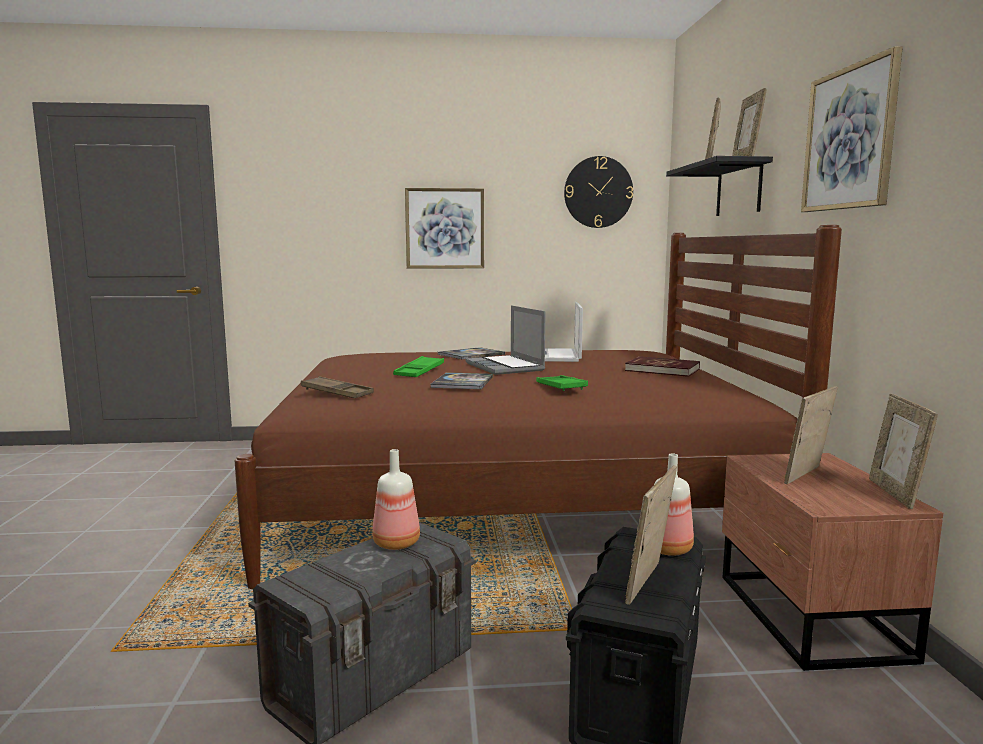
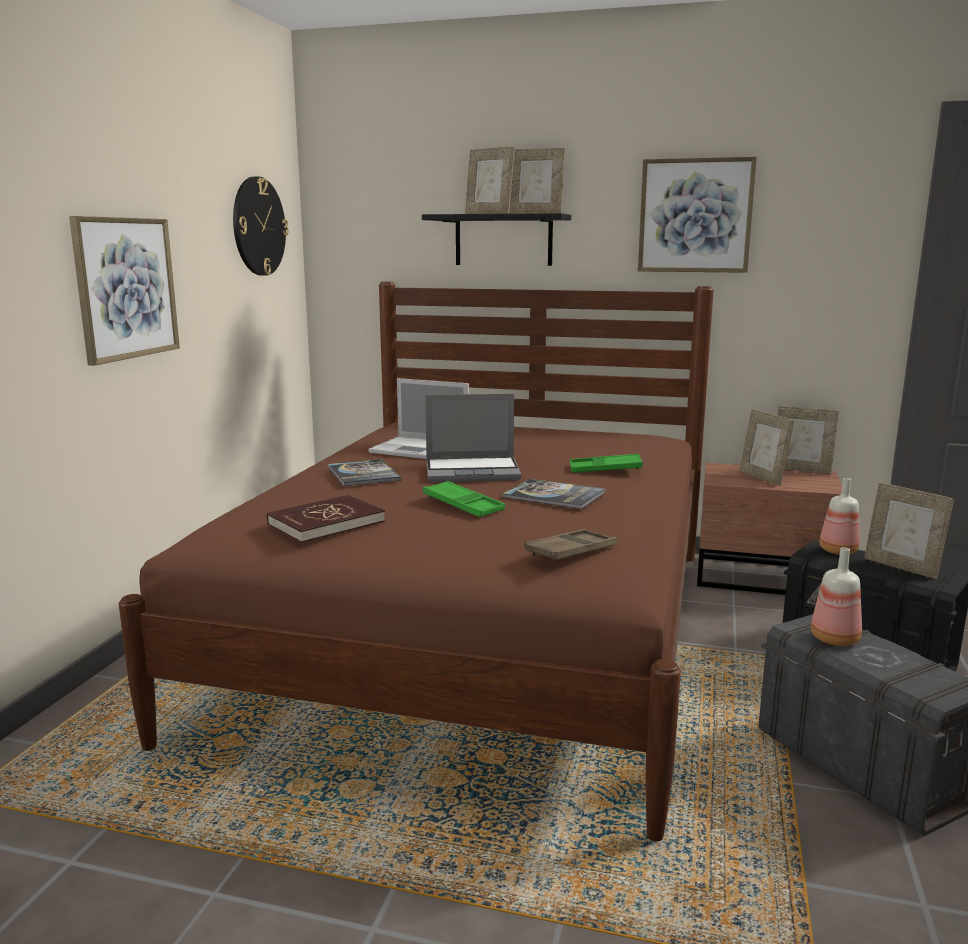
camera: 70 degrees left, 5 degrees up
(662, 370) = (542, 433): red book -> red book (326, 523)

